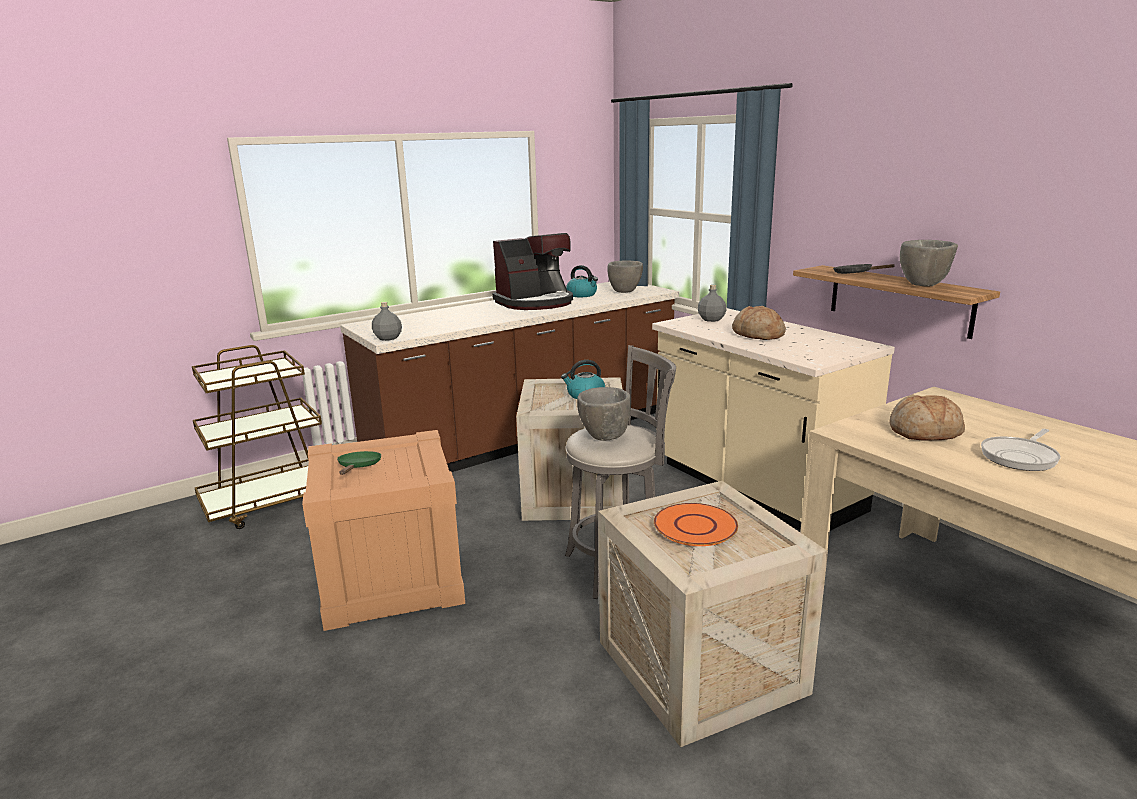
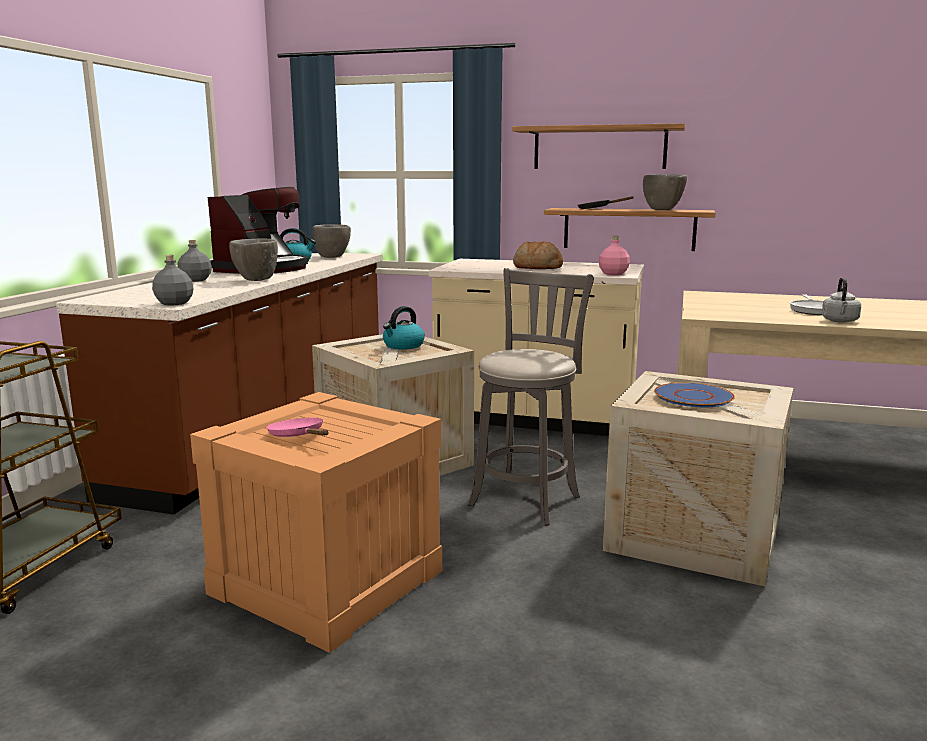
camera: 40 degrees left, 5 degrees down
(359, 467) = (299, 436): green frying pan -> pink frying pan
(604, 437) = (523, 357): grey bowl -> grey bowl (256, 280)
(695, 526) = (693, 397): orange plate -> blue plate
(711, 319) = (472, 264): grey bottle -> grey bottle (195, 280)
(807, 358) = (614, 274): none -> pink bottle
(875, 202) = (599, 148): none -> shelf
(925, 432) = (743, 309): bread -> none
(1002, 483) = (840, 321): none -> grey kettle

